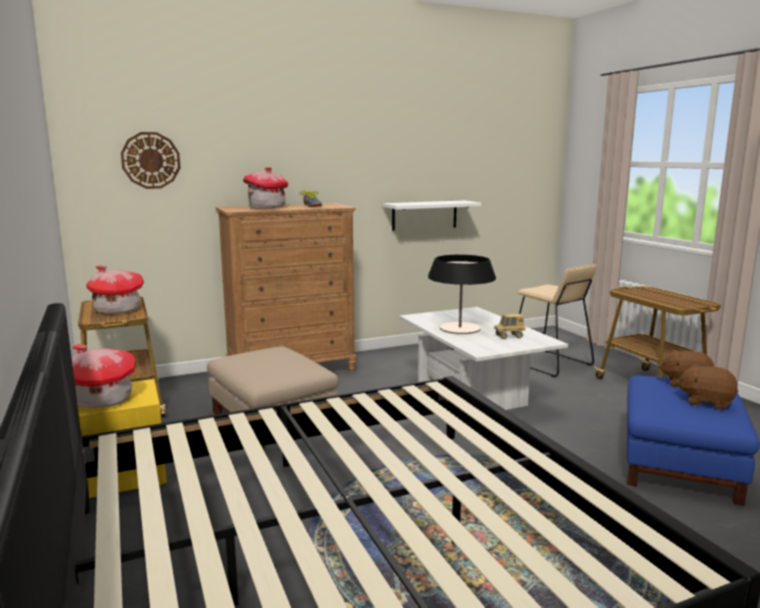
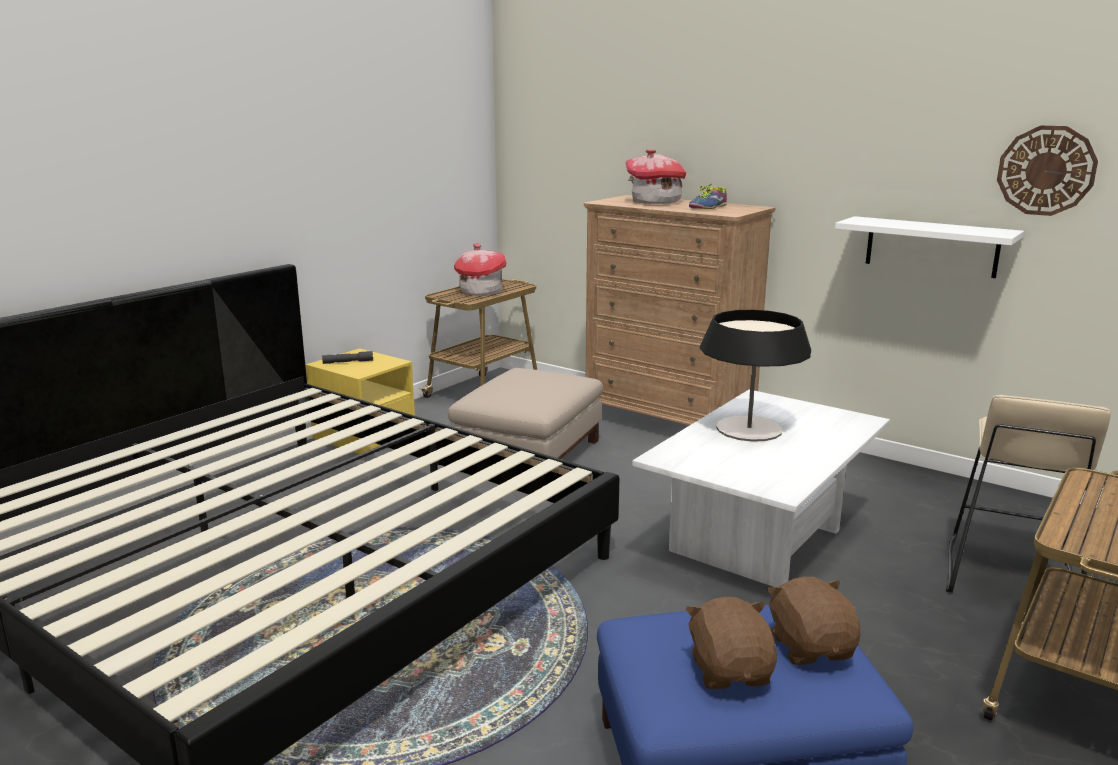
camera: 60 degrees right, 5 degrees up
(101, 400) = (348, 362): toy house -> grey flashlight
(151, 160) = (570, 133): wall clock -> wall clock (1046, 170)
(509, 337) = (760, 463): toy truck -> none

